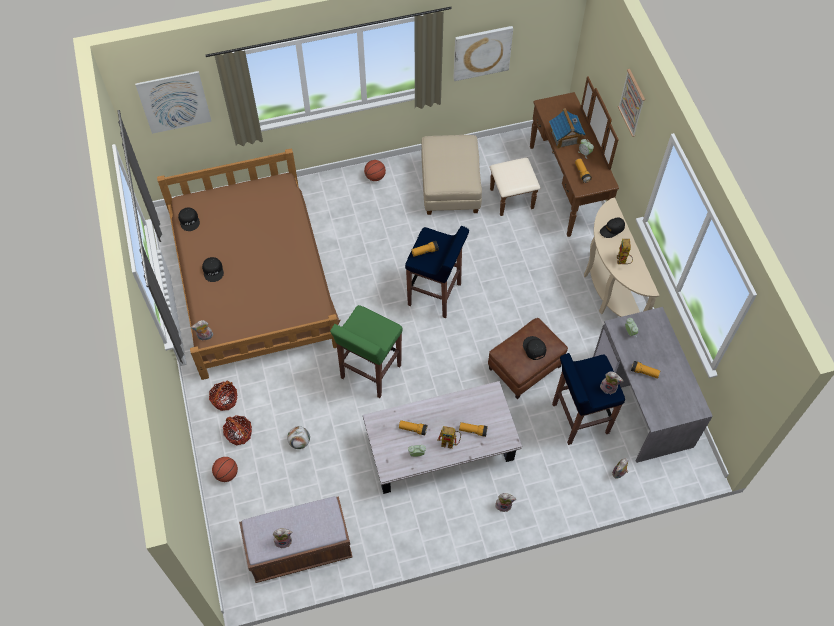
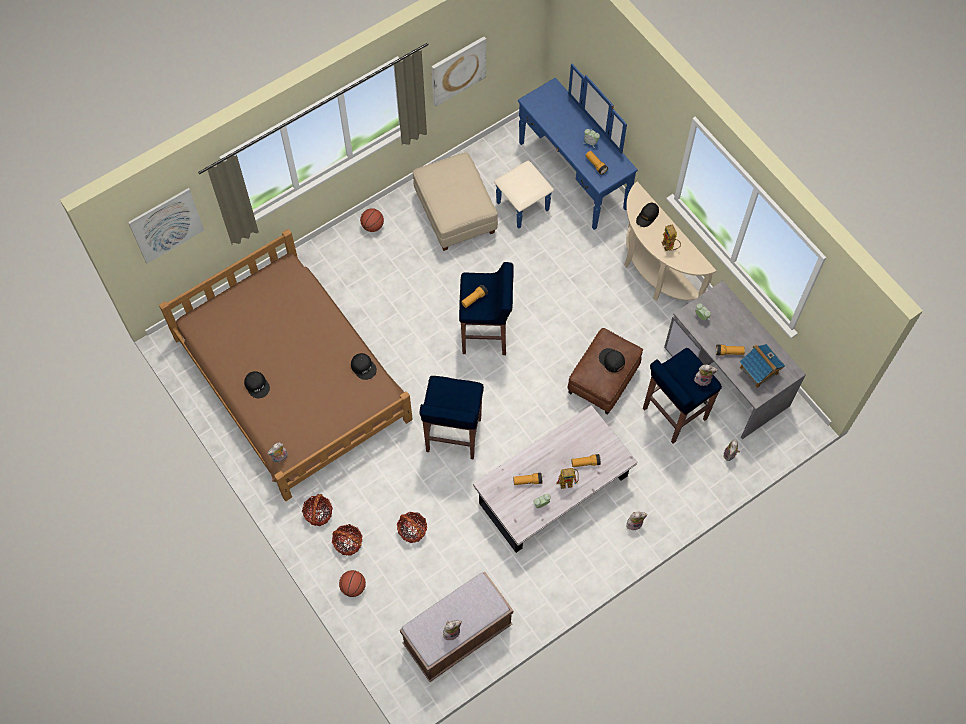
camera: 20 degrees left, 5 degrees up
(189, 220) = (207, 339): black cap -> black cap (363, 367)
(299, 442) = (412, 530): football -> basket
(370, 372) = (453, 436): green stool -> blue stool
(554, 189) = (561, 182): brown dresser -> blue dresser
(565, 137) = (564, 131): toy house -> toy house (759, 371)
(632, 102) = (635, 88): picture -> none

